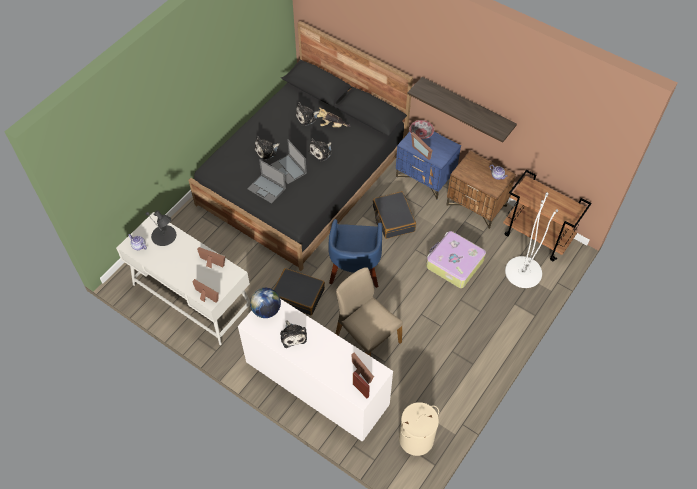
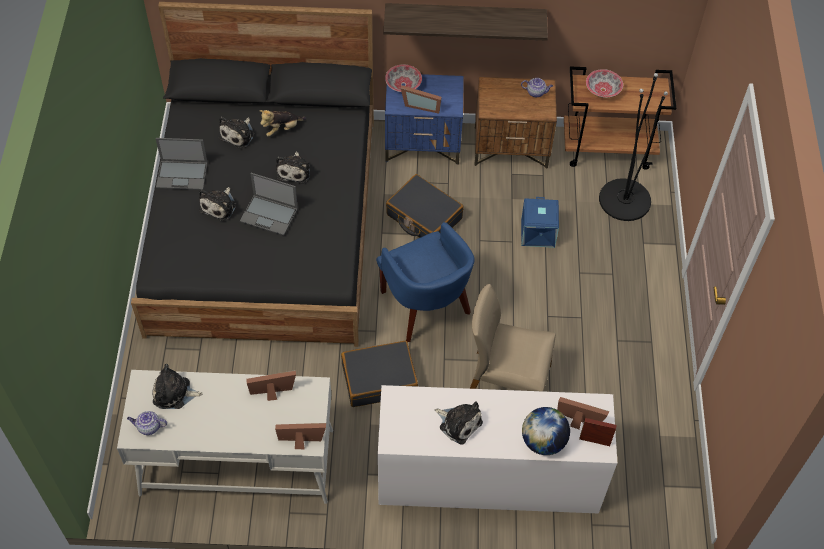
camera: 35 degrees left, 0 degrees up
(164, 236) = (174, 393): black table lamp -> plush toy
(266, 310) = (399, 411): globe -> globe (543, 441)
(267, 189) = (260, 256): laptop -> laptop (182, 175)
(416, 439) = (657, 470): beige laundry basket -> none
(454, 263) = (538, 233): suitcase -> blue storage box
(523, 272) = (624, 200): white floor lamp -> black floor lamp
(538, 194) = (603, 90): none -> bowl

